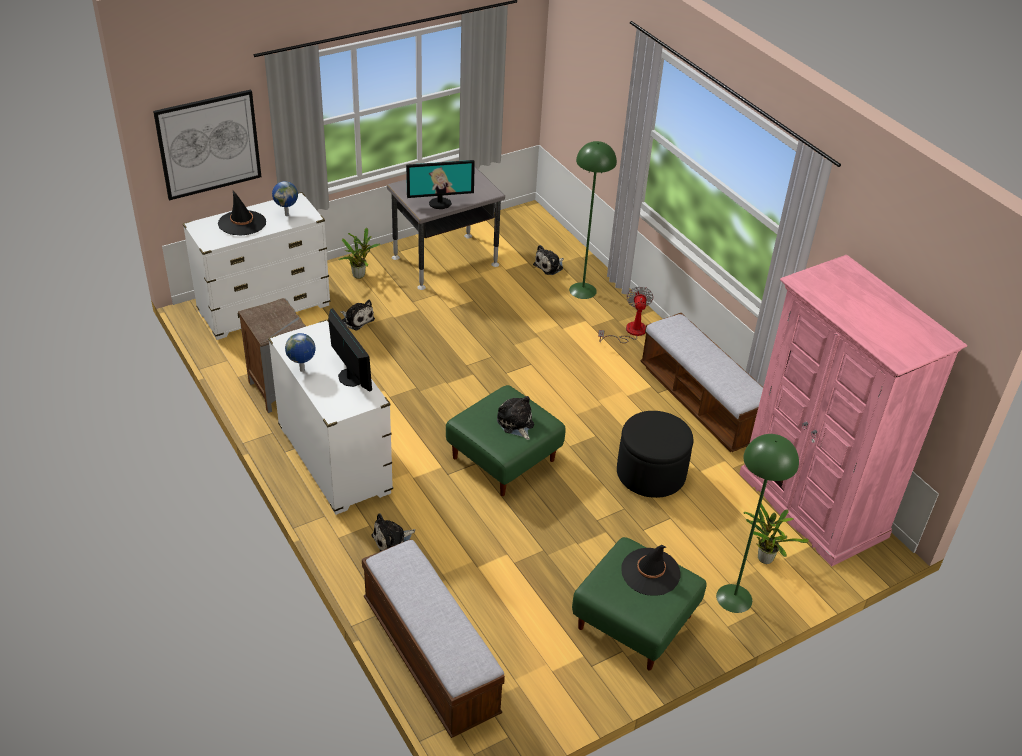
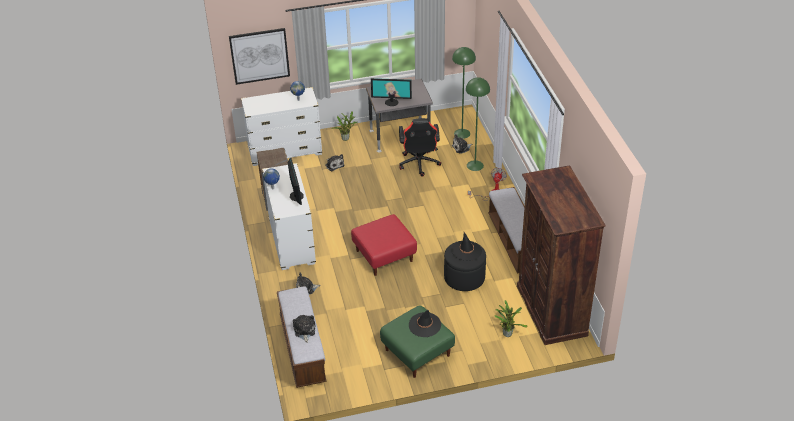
camera: 20 degrees right, 0 degrees up
(242, 223) = (272, 102): black hat -> black hat (466, 251)
(496, 302) = (419, 165): none -> black office chair
(503, 459) = (384, 256): green ottoman -> red ottoman
(516, 424) = (388, 236): plush toy -> plush toy (304, 331)
(733, 598) = (478, 351): green floor lamp -> green floor lamp (462, 133)
(811, 505) = (551, 310): pink wardrobe -> brown wardrobe

